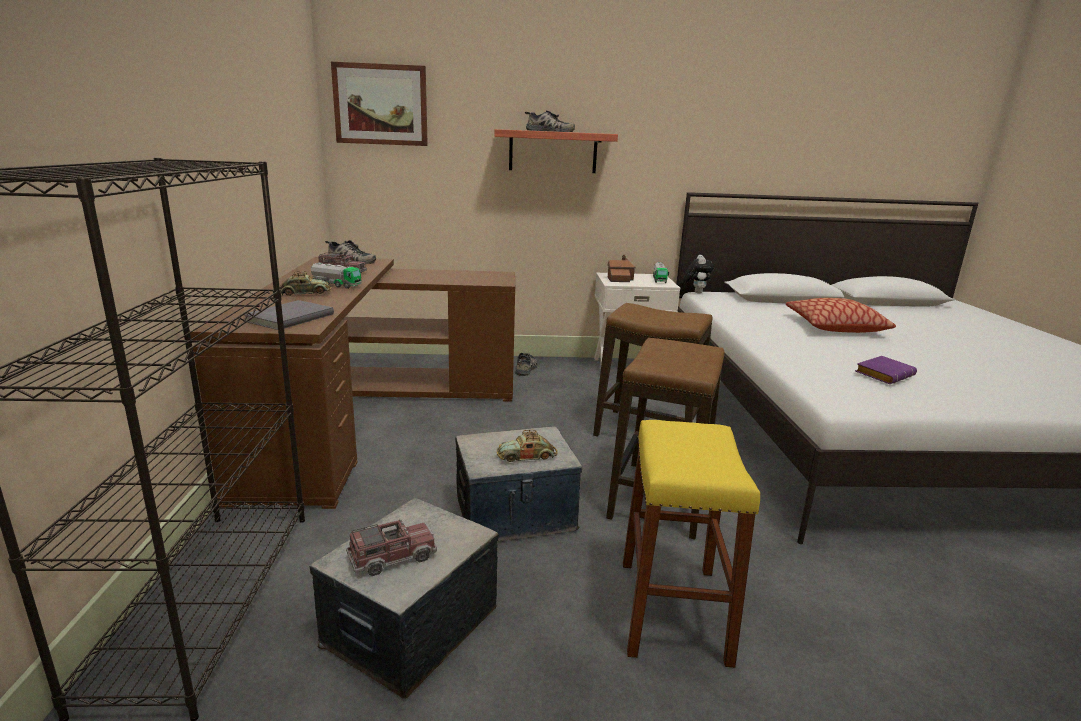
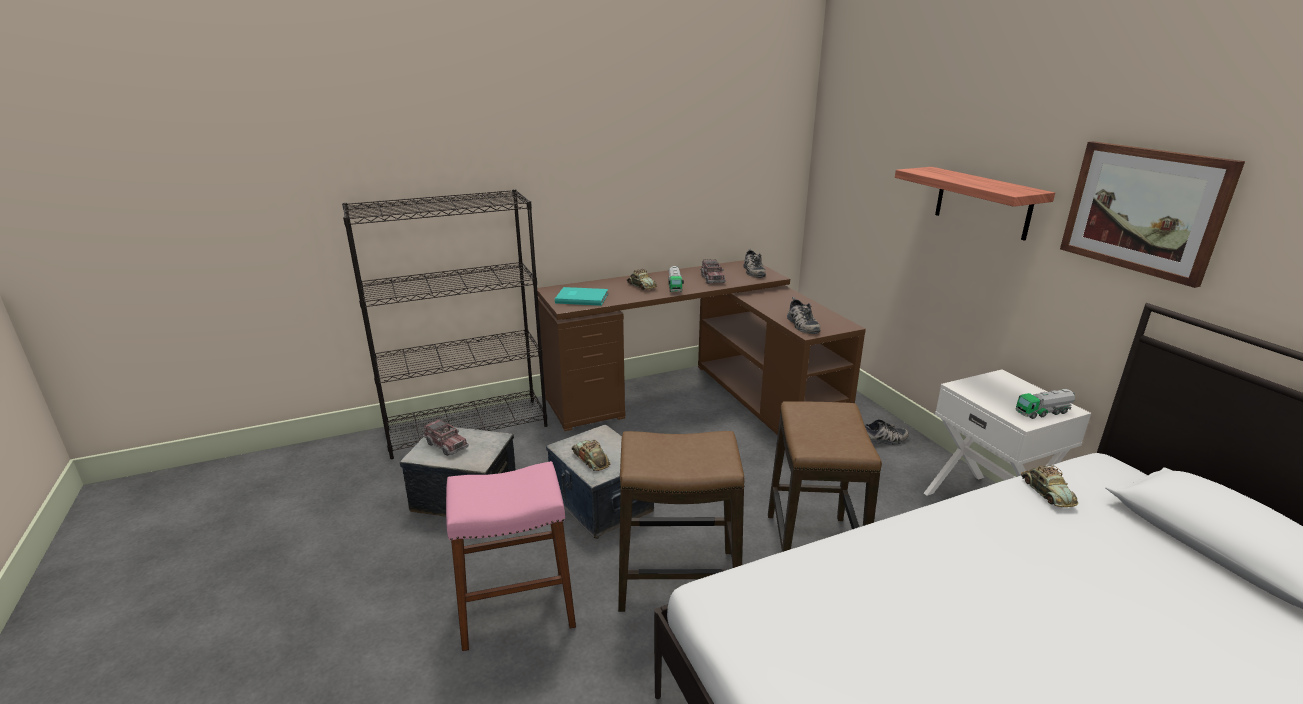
camera: 70 degrees right, 5 degrees up
(287, 317) = (581, 298): grey book -> turquoise book
(381, 105) = (849, 129): picture -> picture (1144, 210)
(549, 131) = (964, 178): shoe -> shoe (801, 324)
(620, 278) = (996, 387): toy house -> none
(672, 610) = (516, 609): yellow stool -> pink stool
(696, 292) = (1103, 458): plush toy -> none
(729, 308) = (1046, 492): none -> toy car
(834, 327) = (1100, 606): pillow -> none
(883, 374) = (856, 639): purple book -> none

